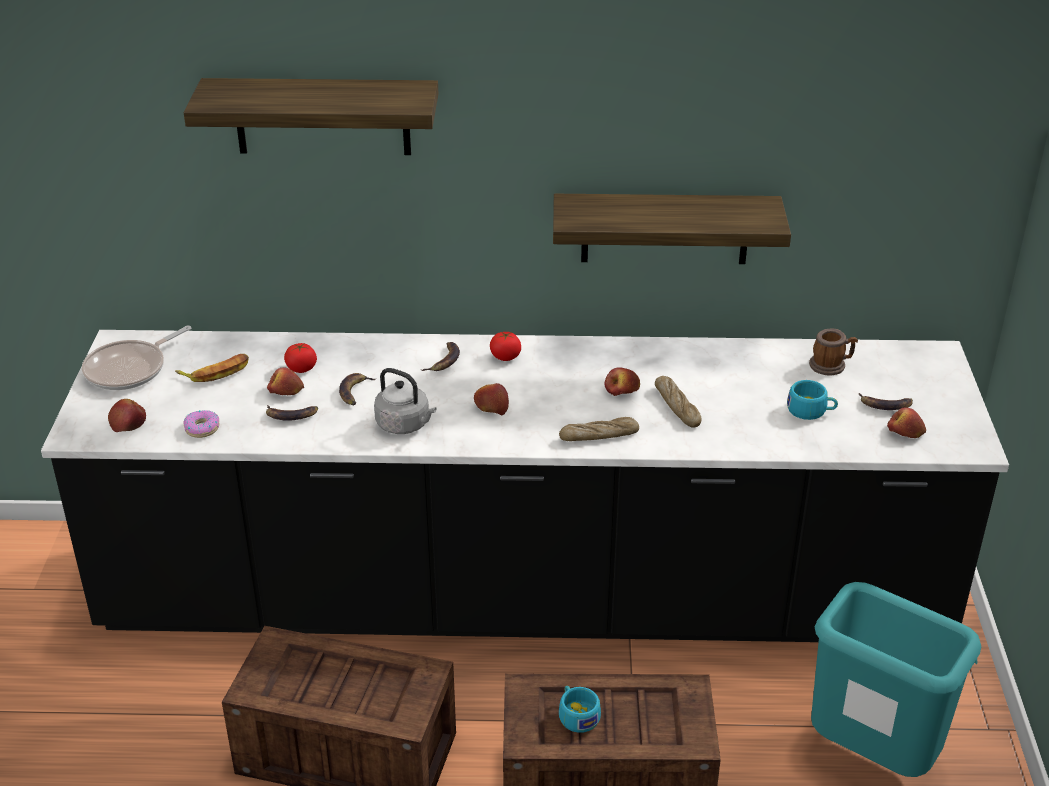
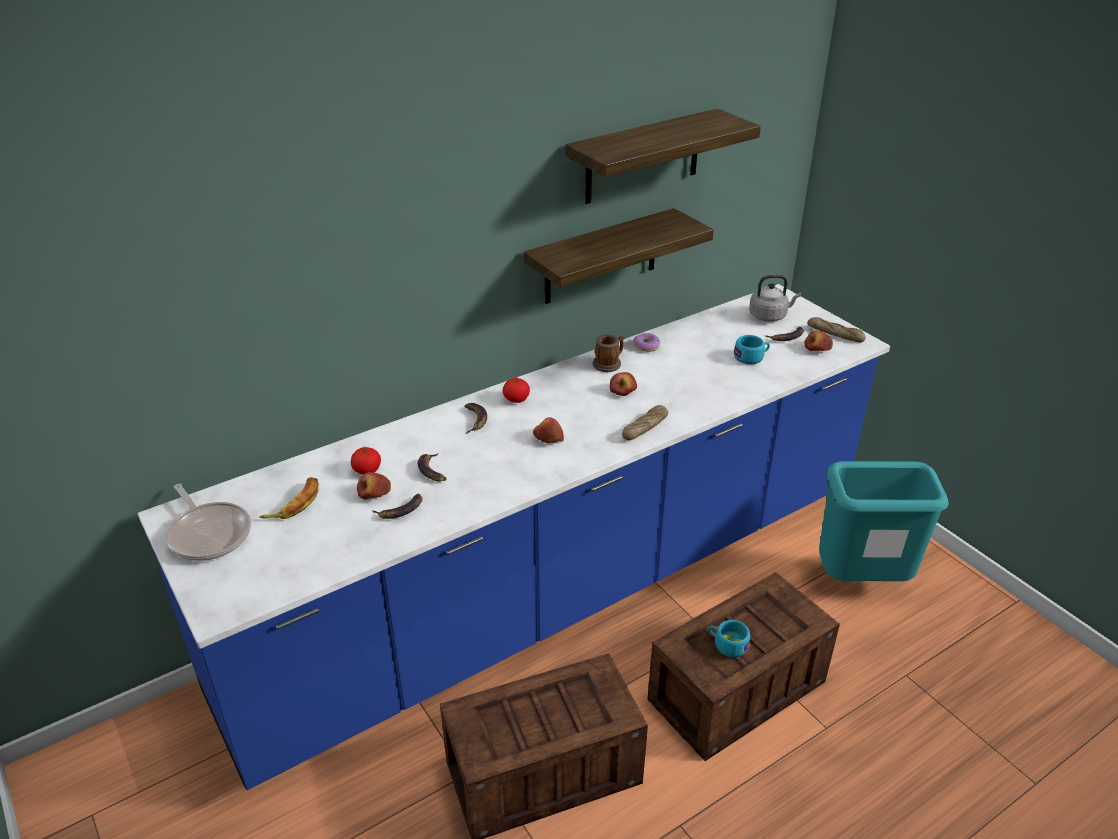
camera: 35 degrees left, 0 degrees up
(128, 422) = (259, 578): apple -> none
(130, 369) = (209, 533): frying pan -> frying pan turned 45 degrees counterclockwise
(202, 428) = (335, 554): donut -> donut (646, 346)
(322, 116) = (334, 233): shelf -> shelf (643, 157)
(405, 425) = (501, 478): grey kettle -> grey kettle (769, 316)
(524, 596) = (559, 587): black counter -> blue counter
(677, 407) = (670, 387): bread -> bread (835, 334)
(831, 365) = (728, 325): mug -> mug (609, 363)

